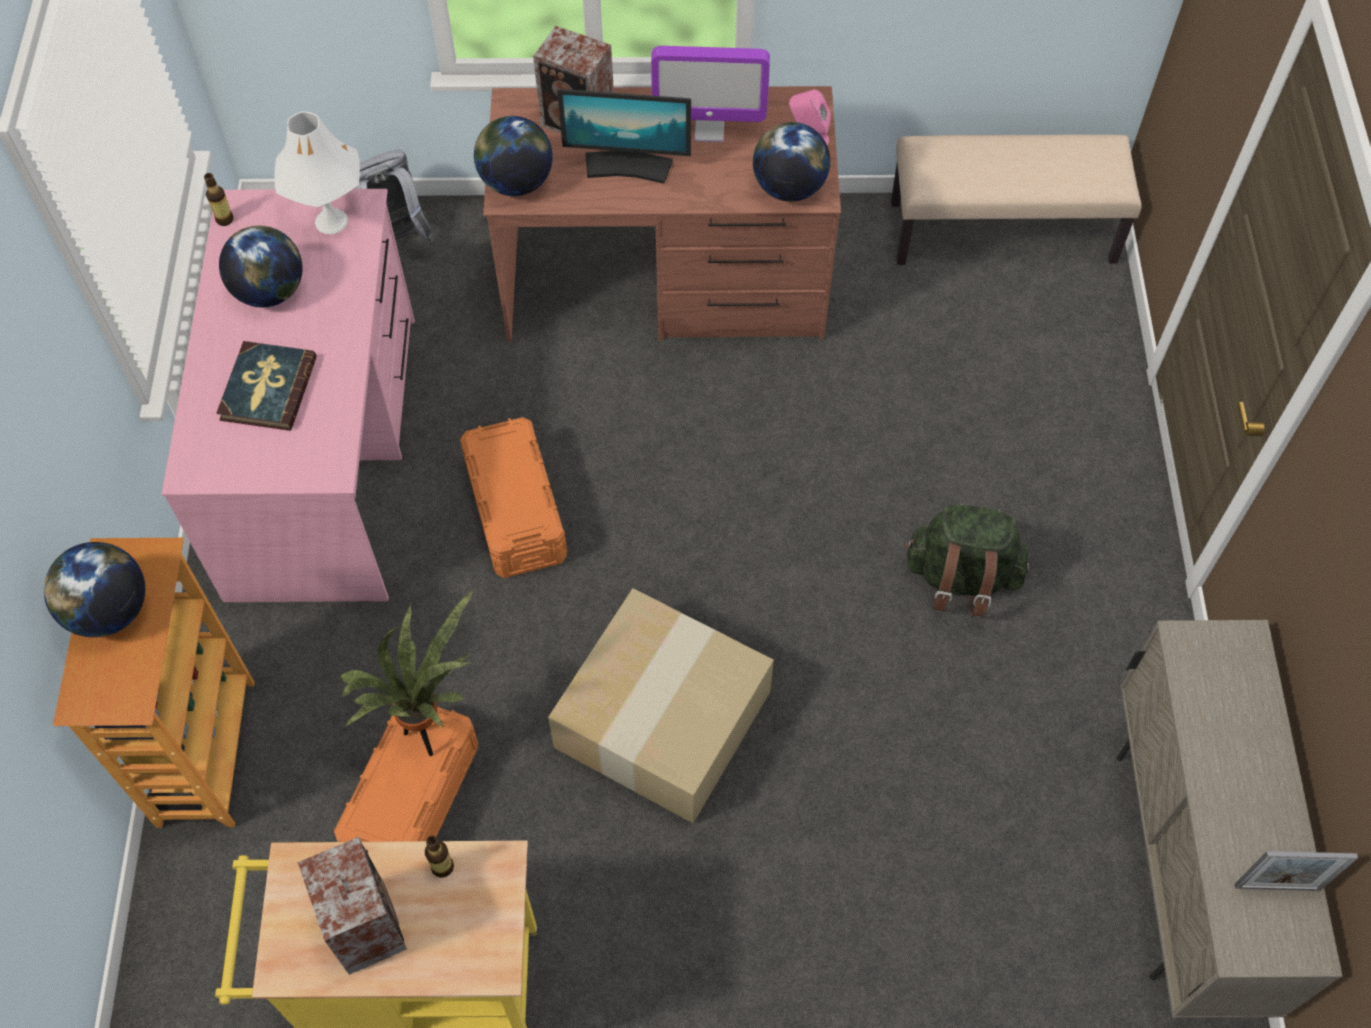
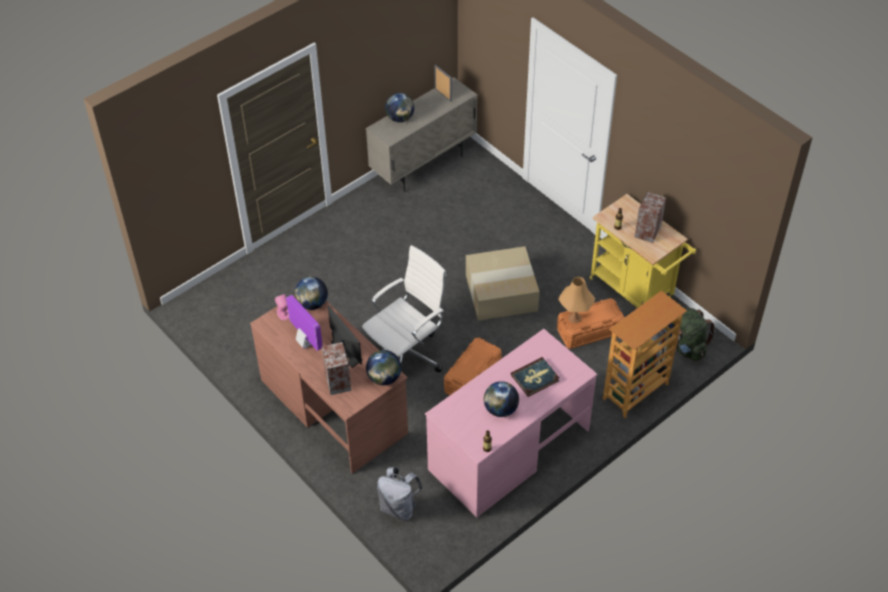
camera: 130 degrees left, 10 degrees down
(109, 611) = (646, 326): globe -> globe (400, 118)
(331, 221) = (455, 416): white table lamp -> none
(428, 735) = (574, 317): potted plant -> orange table lamp
(667, 450) = (406, 355): none -> white office chair
(961, 578) = (378, 255): green backpack -> green backpack (686, 347)
(1003, 231) = (214, 324): beige bench -> none

